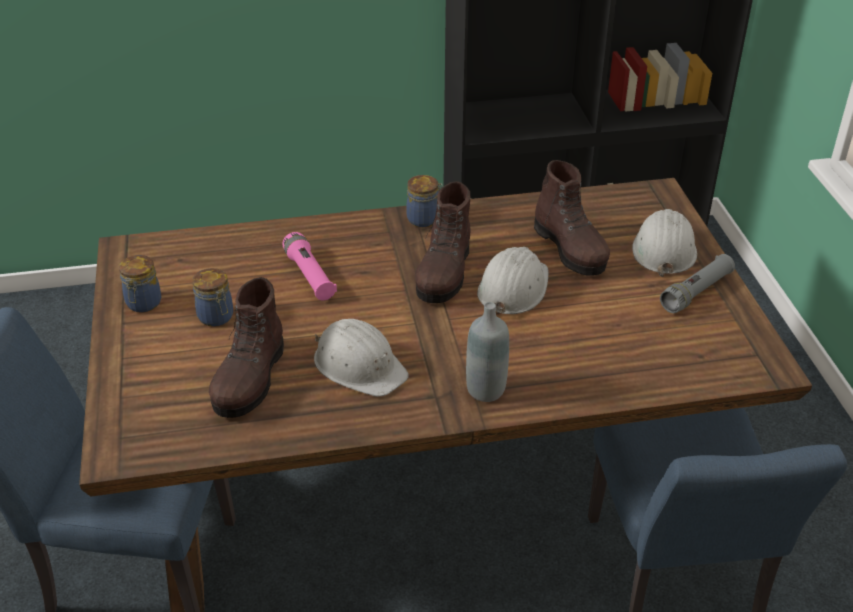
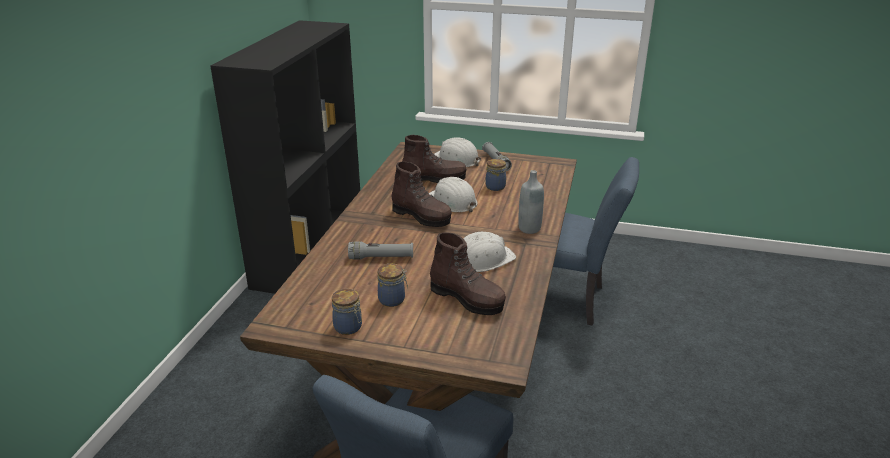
camera: 65 degrees left, 10 degrees down
(309, 276) = (381, 258): pink flashlight -> grey flashlight
(424, 219) = (363, 210): jar -> jar (495, 186)

